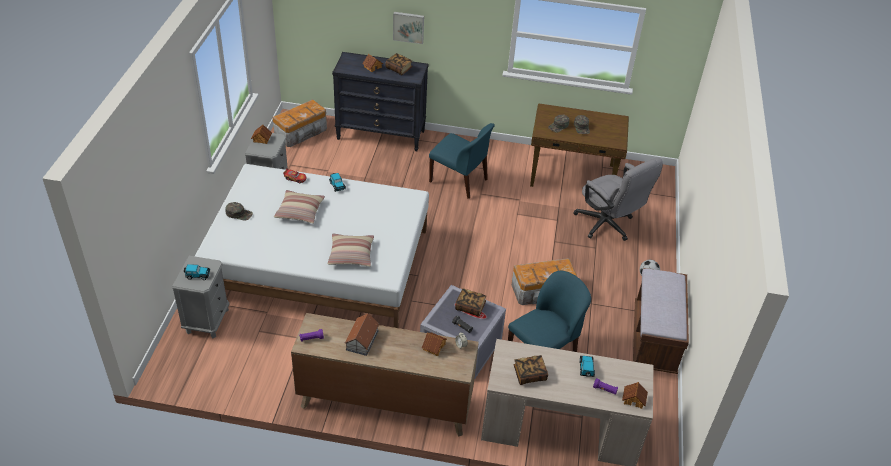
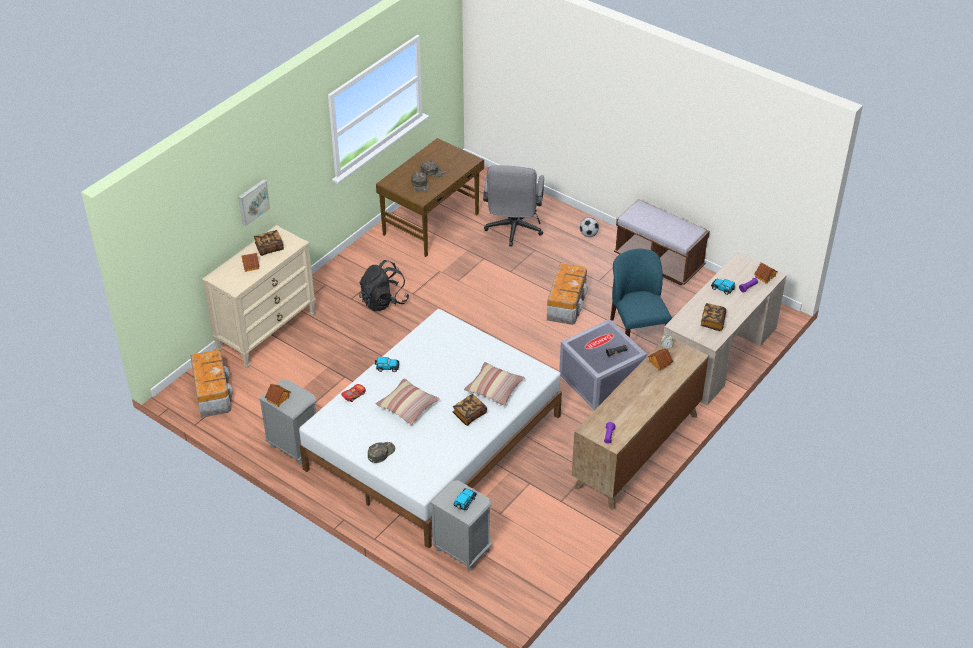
camera: 60 degrees left, 0 degrees up
(362, 340) = (628, 404): toy house -> none
(381, 135) = (267, 332): black dresser -> beige dresser
(459, 181) = (383, 301): blue chair -> black backpack
(470, 307) = (595, 339): book -> book (469, 414)
(608, 226) = (513, 230): grey office chair -> grey office chair turned 105 degrees clockwise

